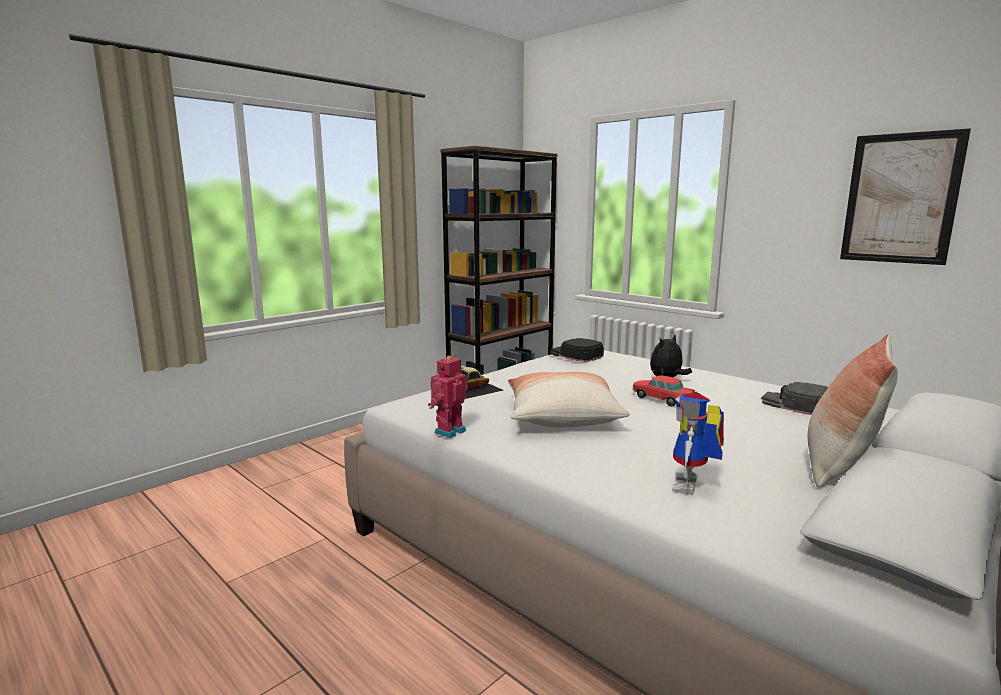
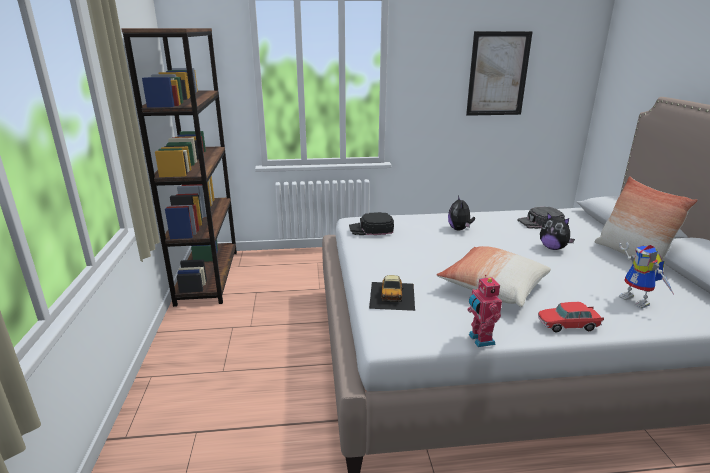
camera: 50 degrees left, 10 degrees up
(661, 399) = (496, 247): toy car -> toy car (567, 325)
(735, 423) = (553, 248): none -> plush toy

